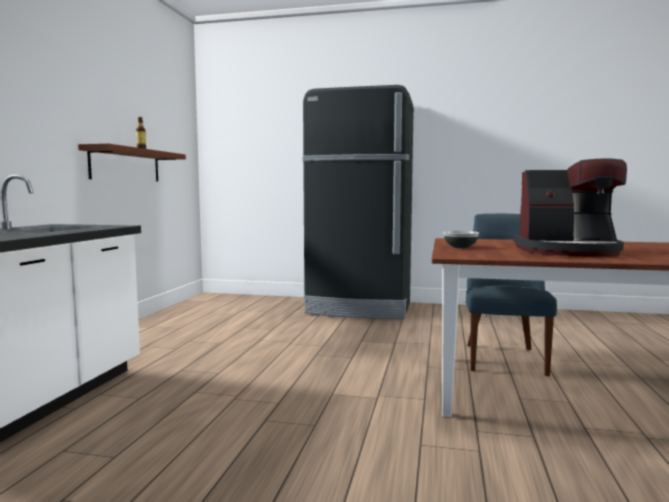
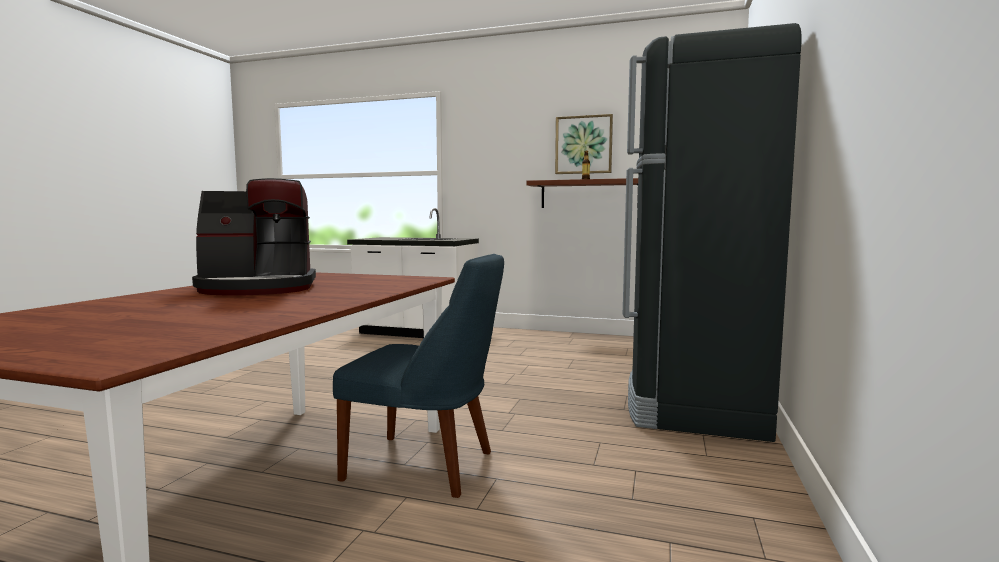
camera: 95 degrees right, 0 degrees up
(118, 107) = (583, 145): none -> picture
(461, 247) = (346, 276): bowl -> none
(568, 251) = (258, 288): coffee machine -> coffee machine turned 120 degrees counterclockwise

